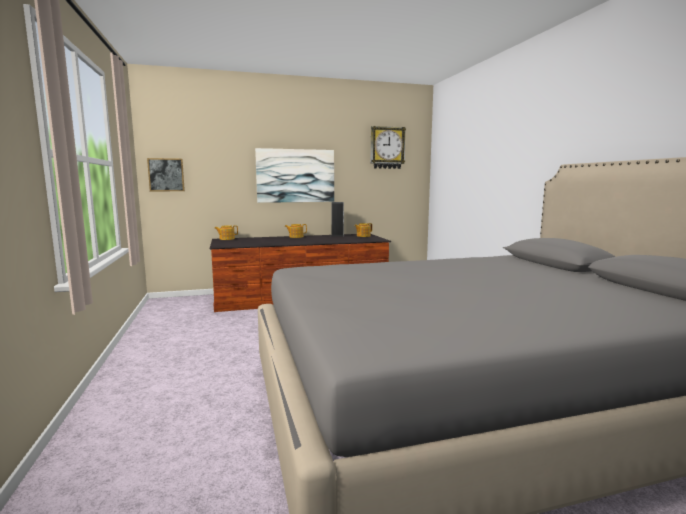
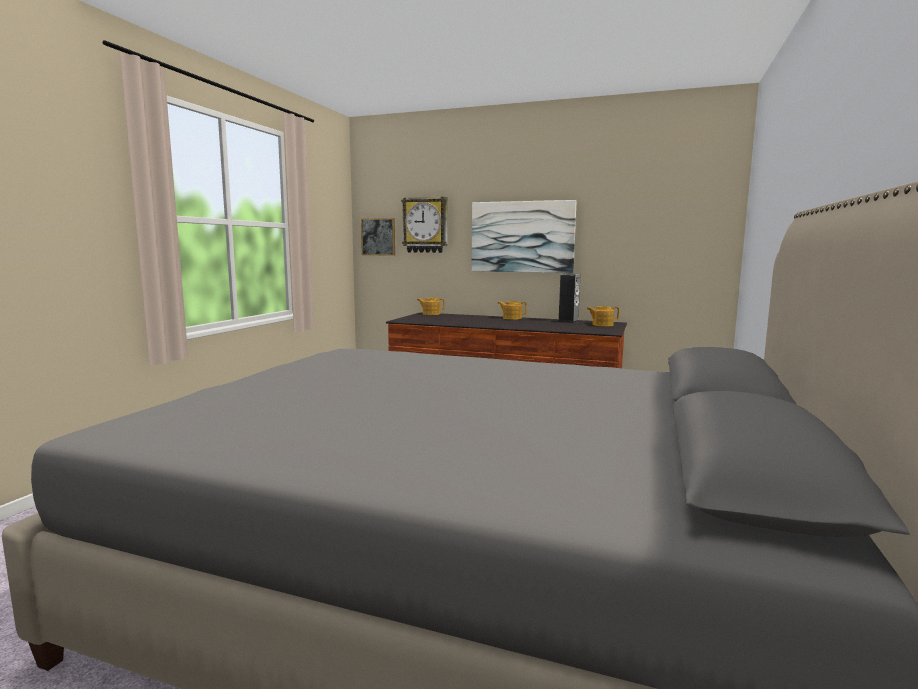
camera: 35 degrees right, 0 degrees up
(387, 148) = (664, 192): wall clock -> wall clock (425, 225)

